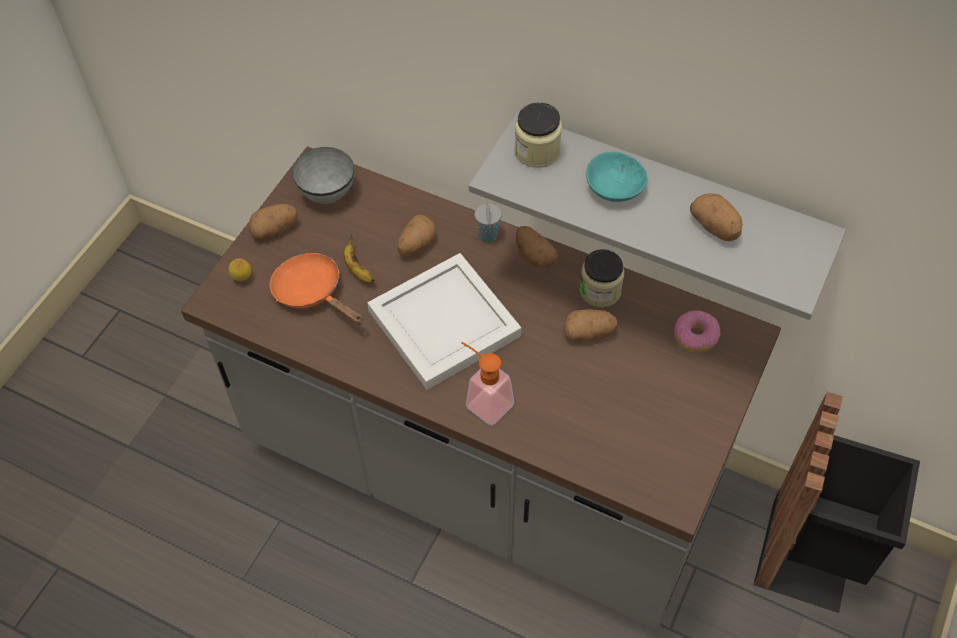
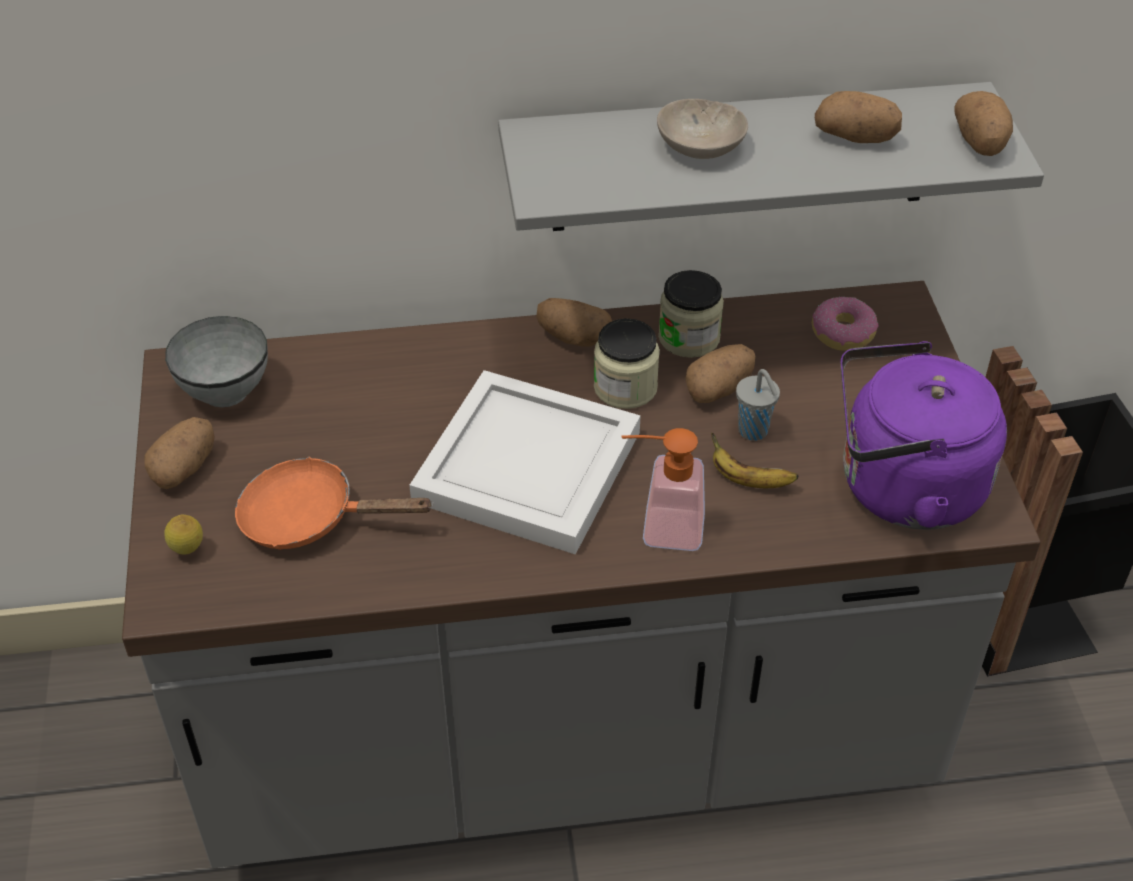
camera: 35 degrees left, 10 degrees down
(357, 270) = (351, 461): banana -> banana (748, 480)
(416, 244) = (407, 395): potato -> potato (980, 143)
(488, 236) = (495, 343): grey cup -> grey cup (754, 432)
(537, 151) = (568, 148): jar -> jar (625, 387)
(612, 188) = (698, 147): turquoise bowl -> beige bowl
(640, 454) = (901, 488): none -> purple kettle

